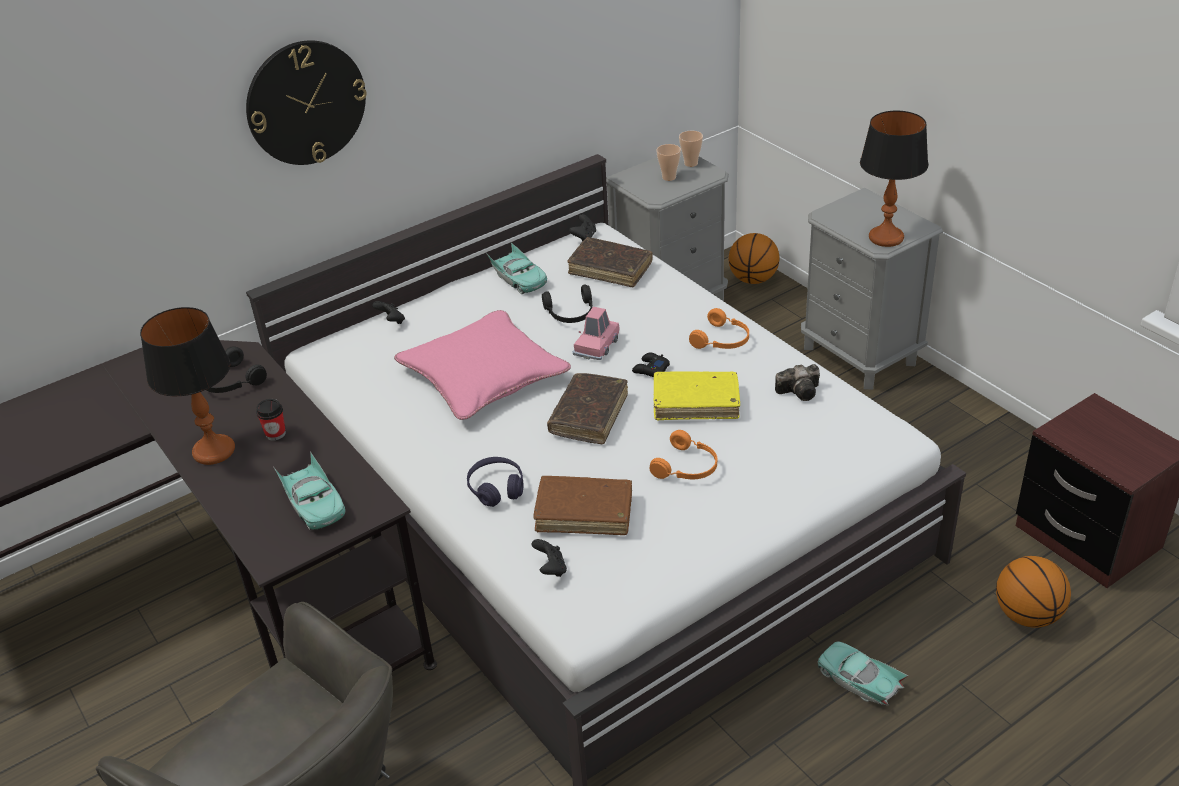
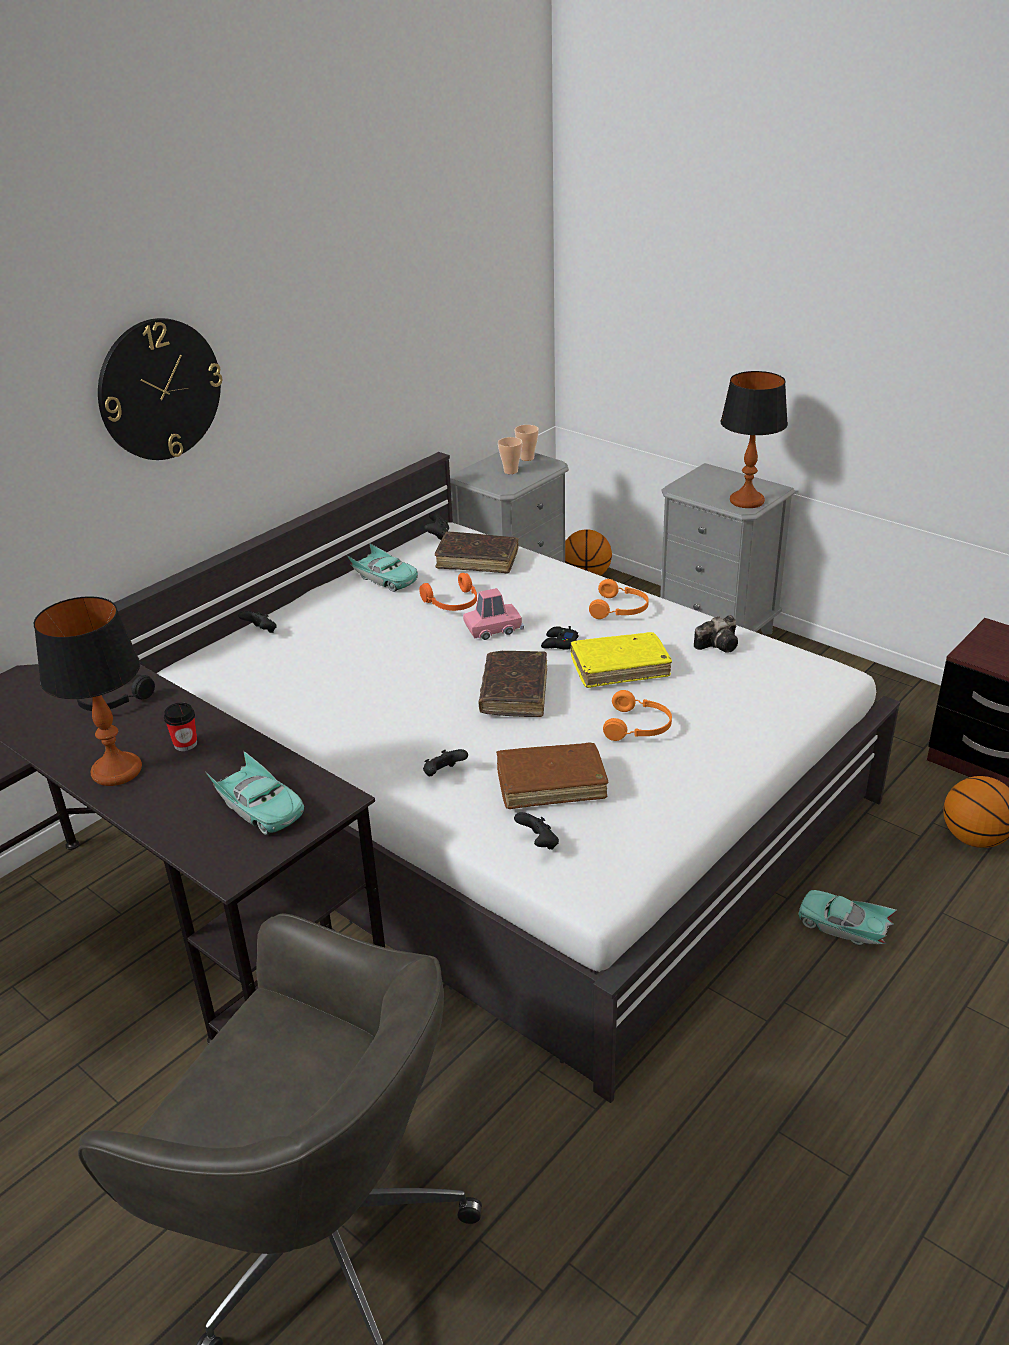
camera: 15 degrees left, 5 degrees down
(483, 375) = (383, 669): pink pillow -> none
(496, 488) = (443, 774): purple headphones -> black game controller
(570, 313) = (453, 603): black headphones -> orange headphones
(597, 346) = (493, 629): pink toy car -> pink toy car turned 120 degrees counterclockwise

